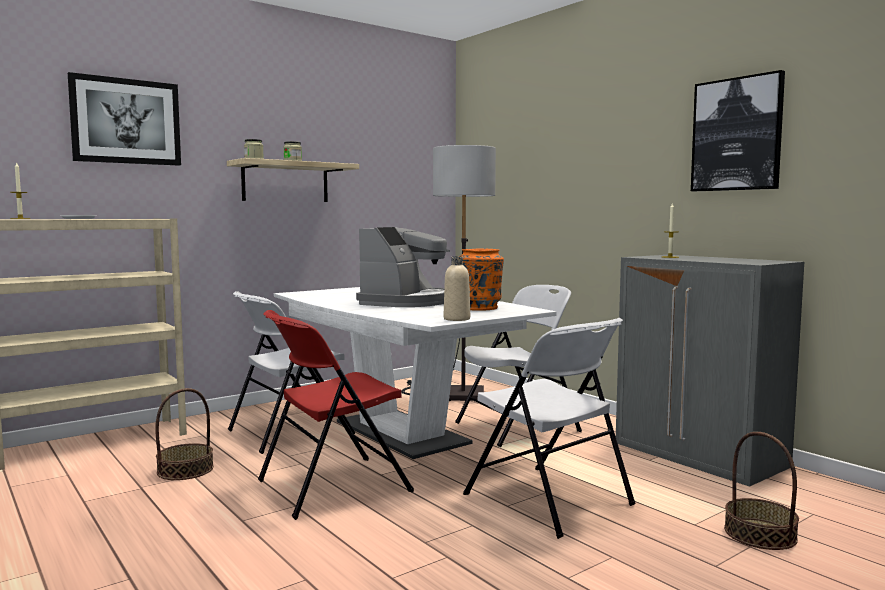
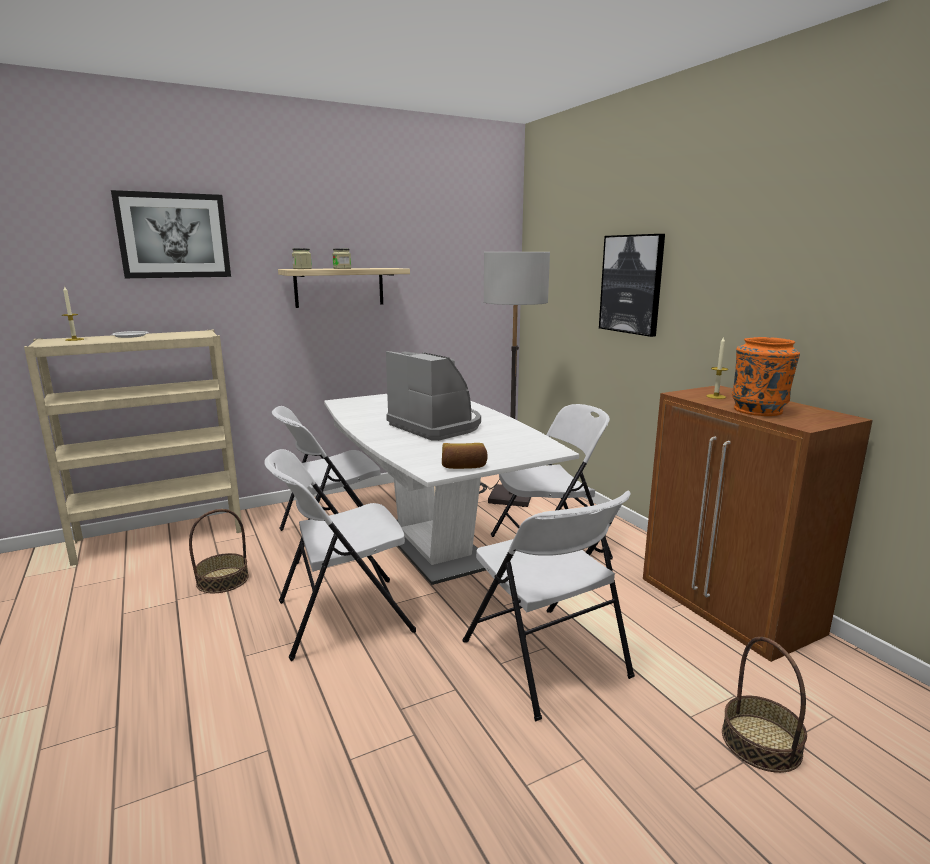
camera: 10 degrees right, 10 degrees up
(333, 486) = (344, 615): red chair -> white chair
(407, 302) = (436, 426): coffee machine -> coffee machine turned 75 degrees counterclockwise
(456, 319) = (463, 467): beige bottle -> bread
(480, 308) = (502, 442): orange vase -> orange vase (758, 410)
(700, 454) = (729, 605): grey cabinet -> brown cabinet
(737, 134) = (811, 257): picture -> picture (631, 284)

